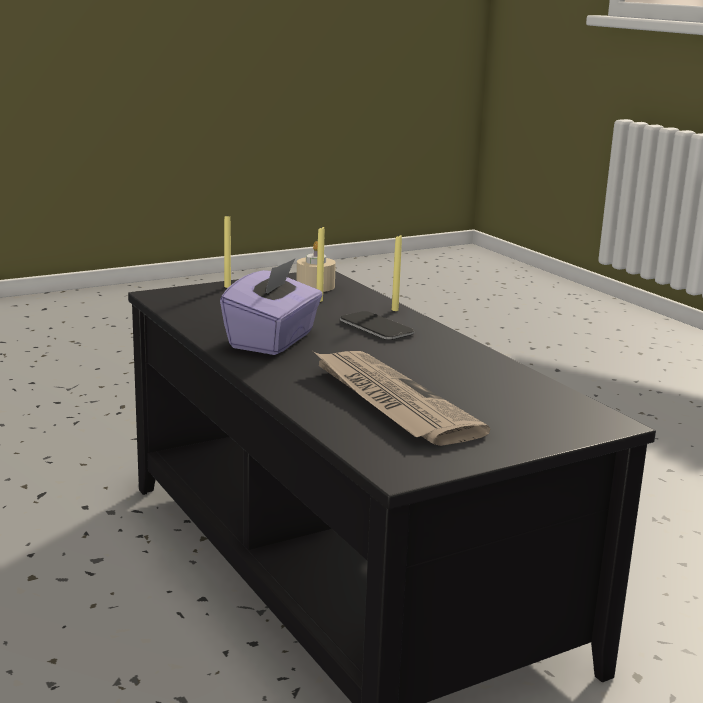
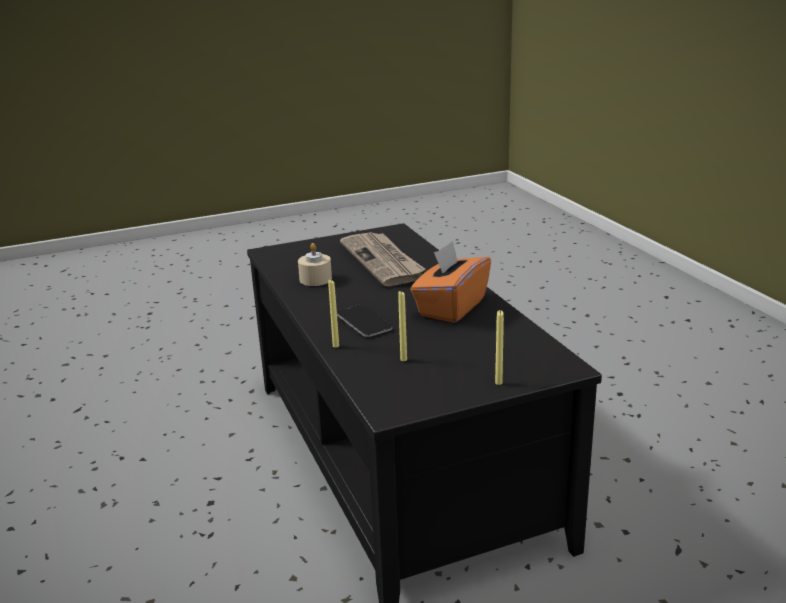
camera: 170 degrees left, 5 degrees up
(273, 340) = (451, 307): purple tissue box -> orange tissue box
(315, 286) = (402, 385): beige candle -> beige candle (315, 279)

